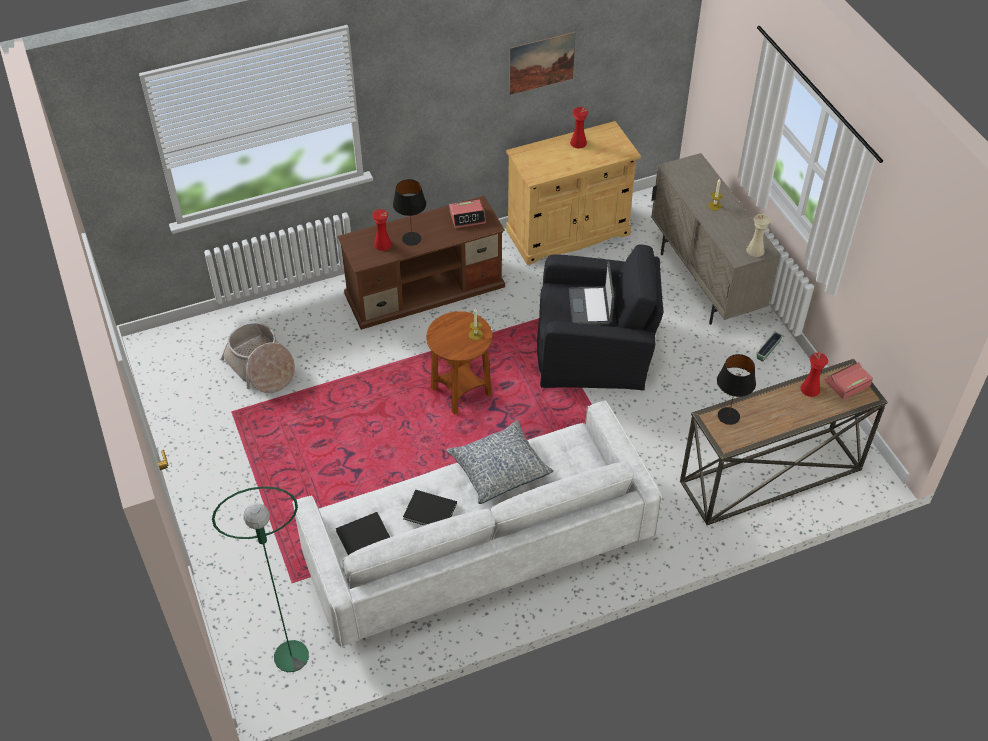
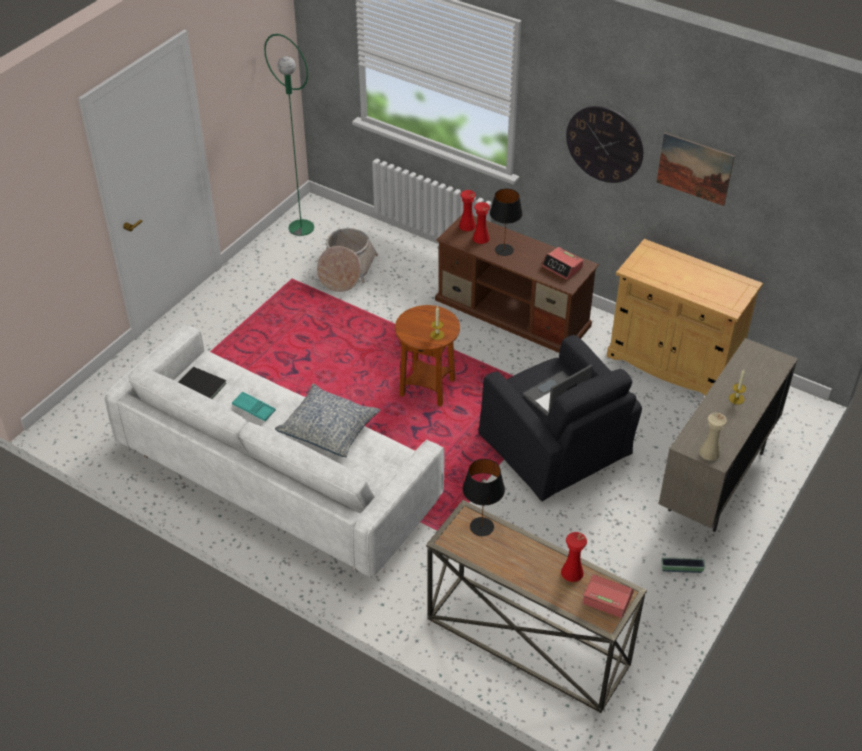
camera: 55 degrees right, 5 degrees down
(291, 656) = (101, 426): green floor lamp -> green floor lamp (301, 227)
(429, 509) = (254, 409): black book -> turquoise tray
(454, 90) = (604, 144): none -> wall clock
(578, 143) = (705, 274): red vase -> red vase (467, 226)

